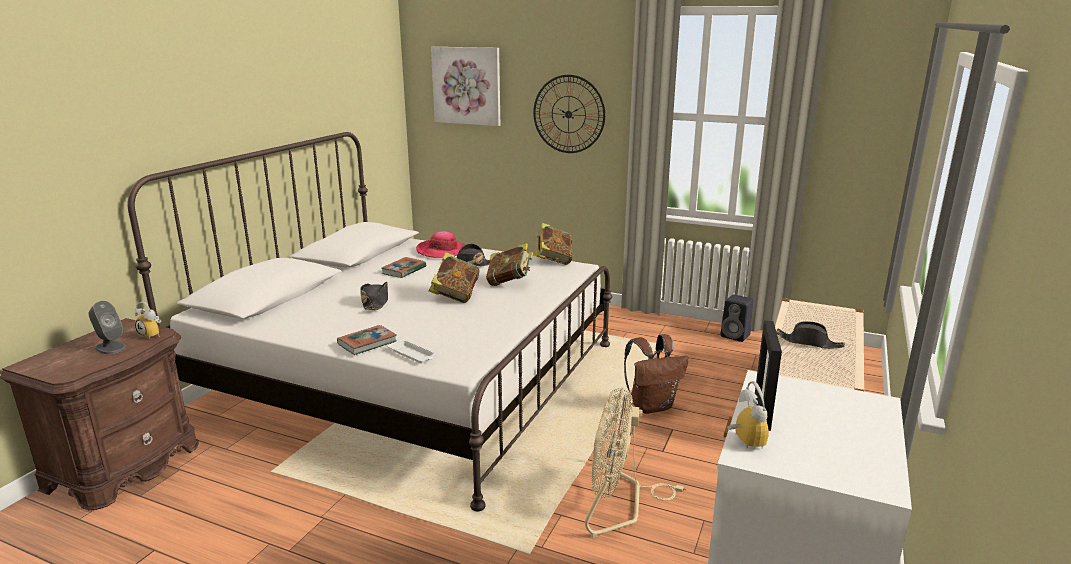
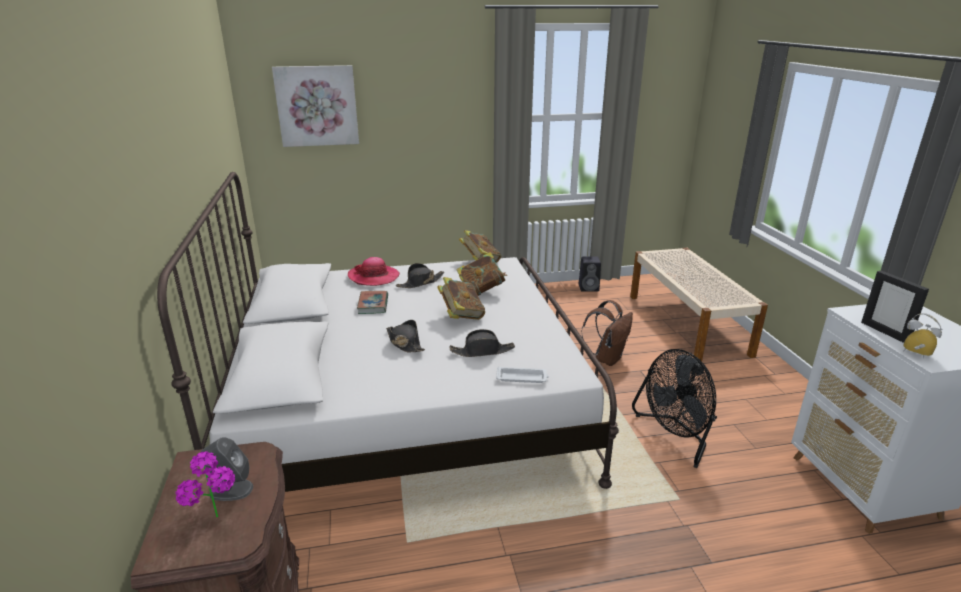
camera: 35 degrees left, 5 degrees up
(74, 361) = (217, 524): none -> potted plant
(153, 335) = (255, 457): alarm clock -> none
(367, 343) = (468, 382): book -> none
(568, 114) = (429, 125): wall clock -> none
(621, 499) = (676, 433): beige fan -> black fan
(809, 342) = (695, 279): black hat -> black hat (482, 351)

